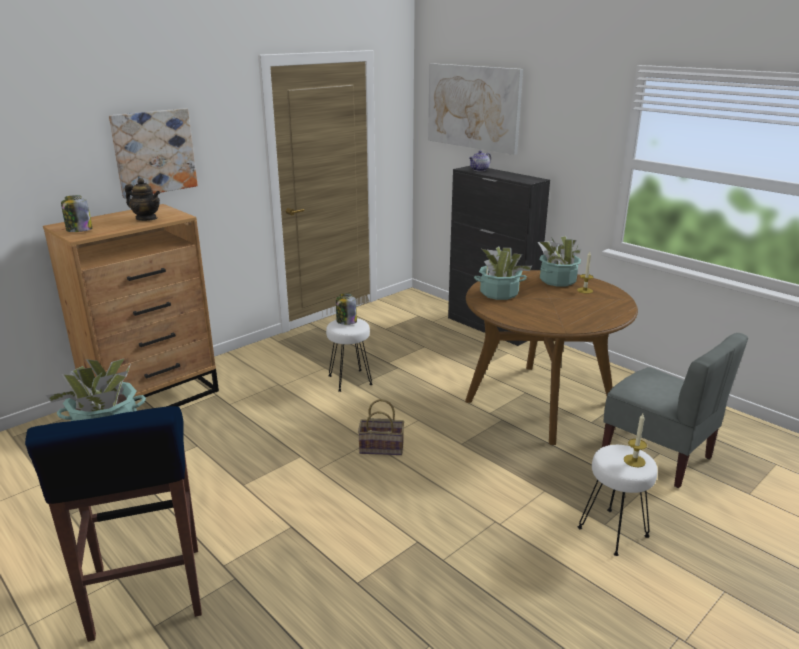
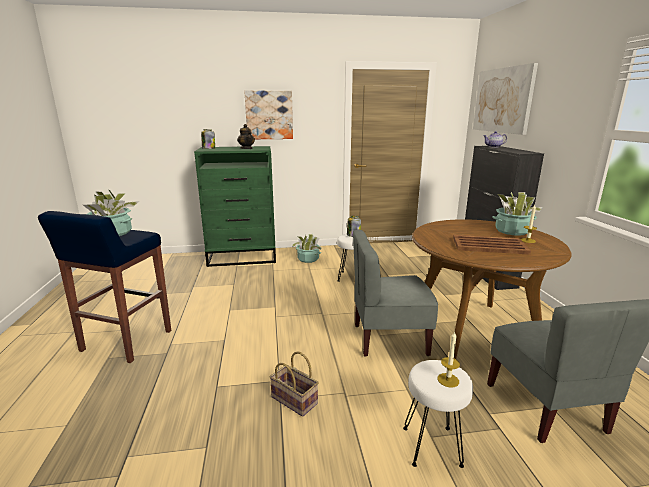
camera: 35 degrees right, 5 degrees down
(153, 398) = (243, 257): brown dresser -> green dresser
(382, 447) = (326, 318): basket -> basket (295, 400)
(475, 444) = (389, 339): none -> grey chair
(499, 293) = (447, 229): potted plant -> potted plant (308, 259)
(562, 307) = (488, 245): none -> brown tray

